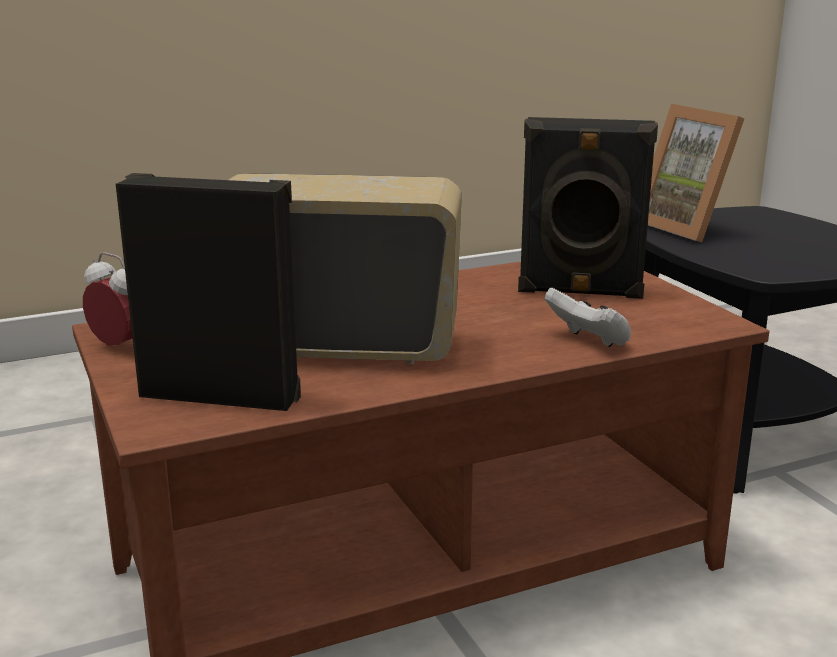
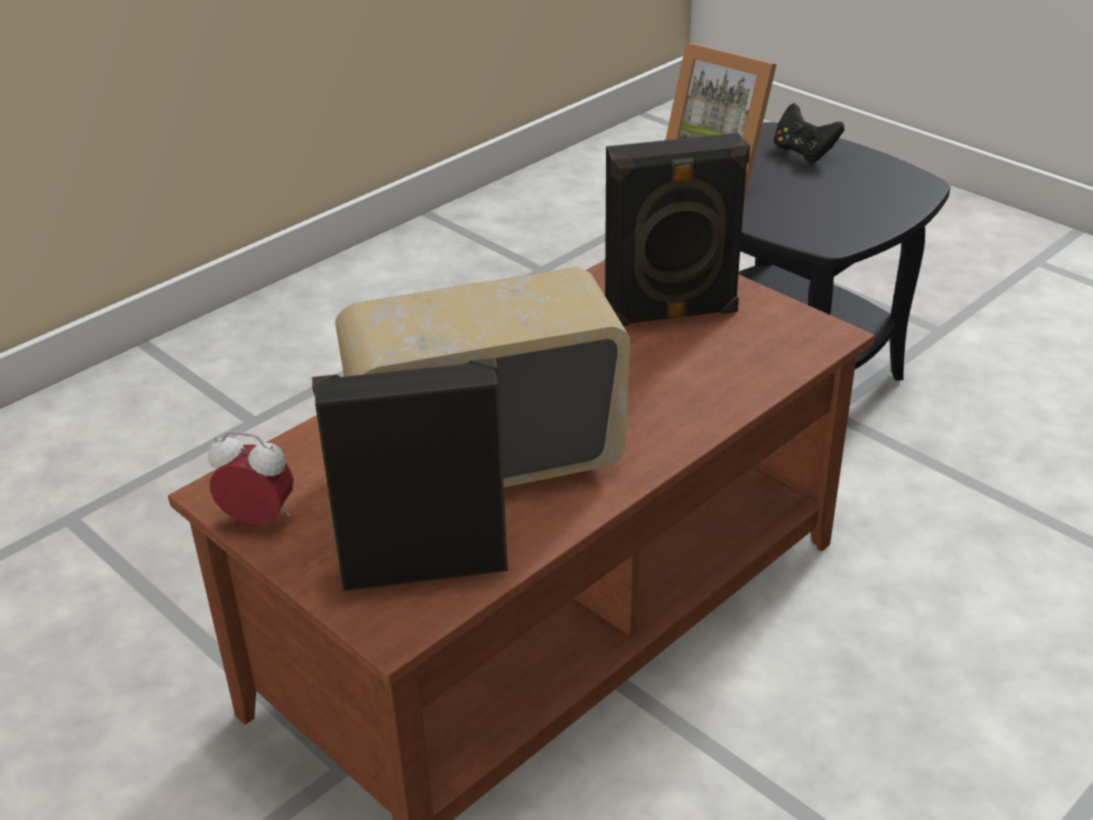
camera: 20 degrees left, 15 degrees up
(589, 341) = (724, 391): white game controller -> none
(781, 223) = (804, 152): none -> black game controller

